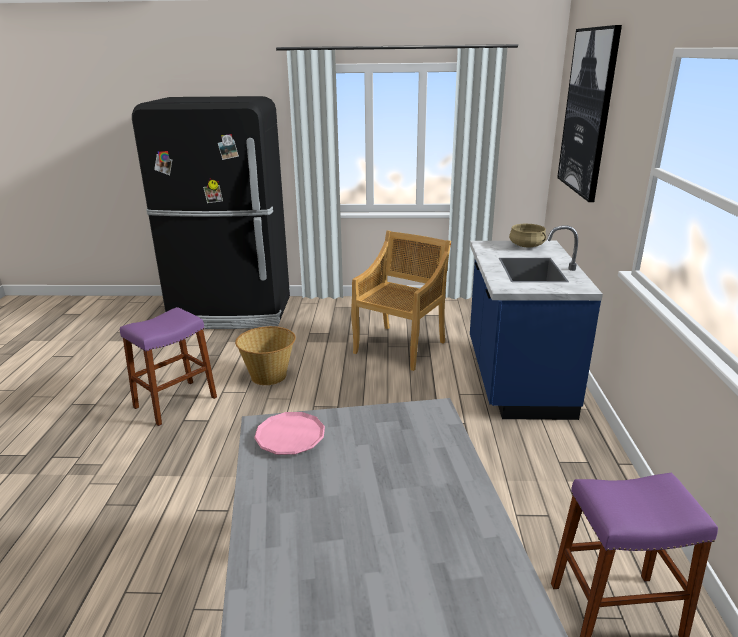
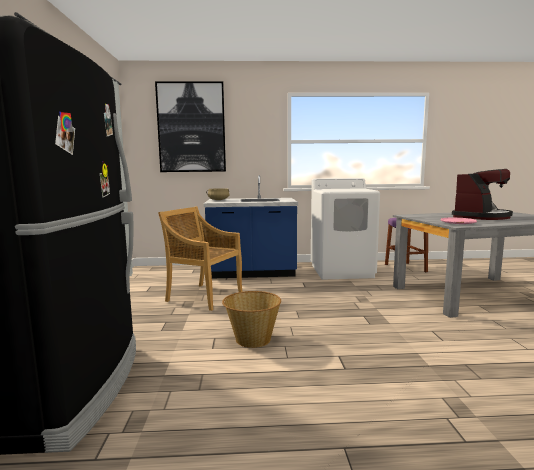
camera: 95 degrees left, 15 degrees down
(175, 402) = (315, 380): purple stool -> none
(380, 519) = (481, 217): none -> coffee machine
(551, 481) = (342, 271): none -> white washing machine

